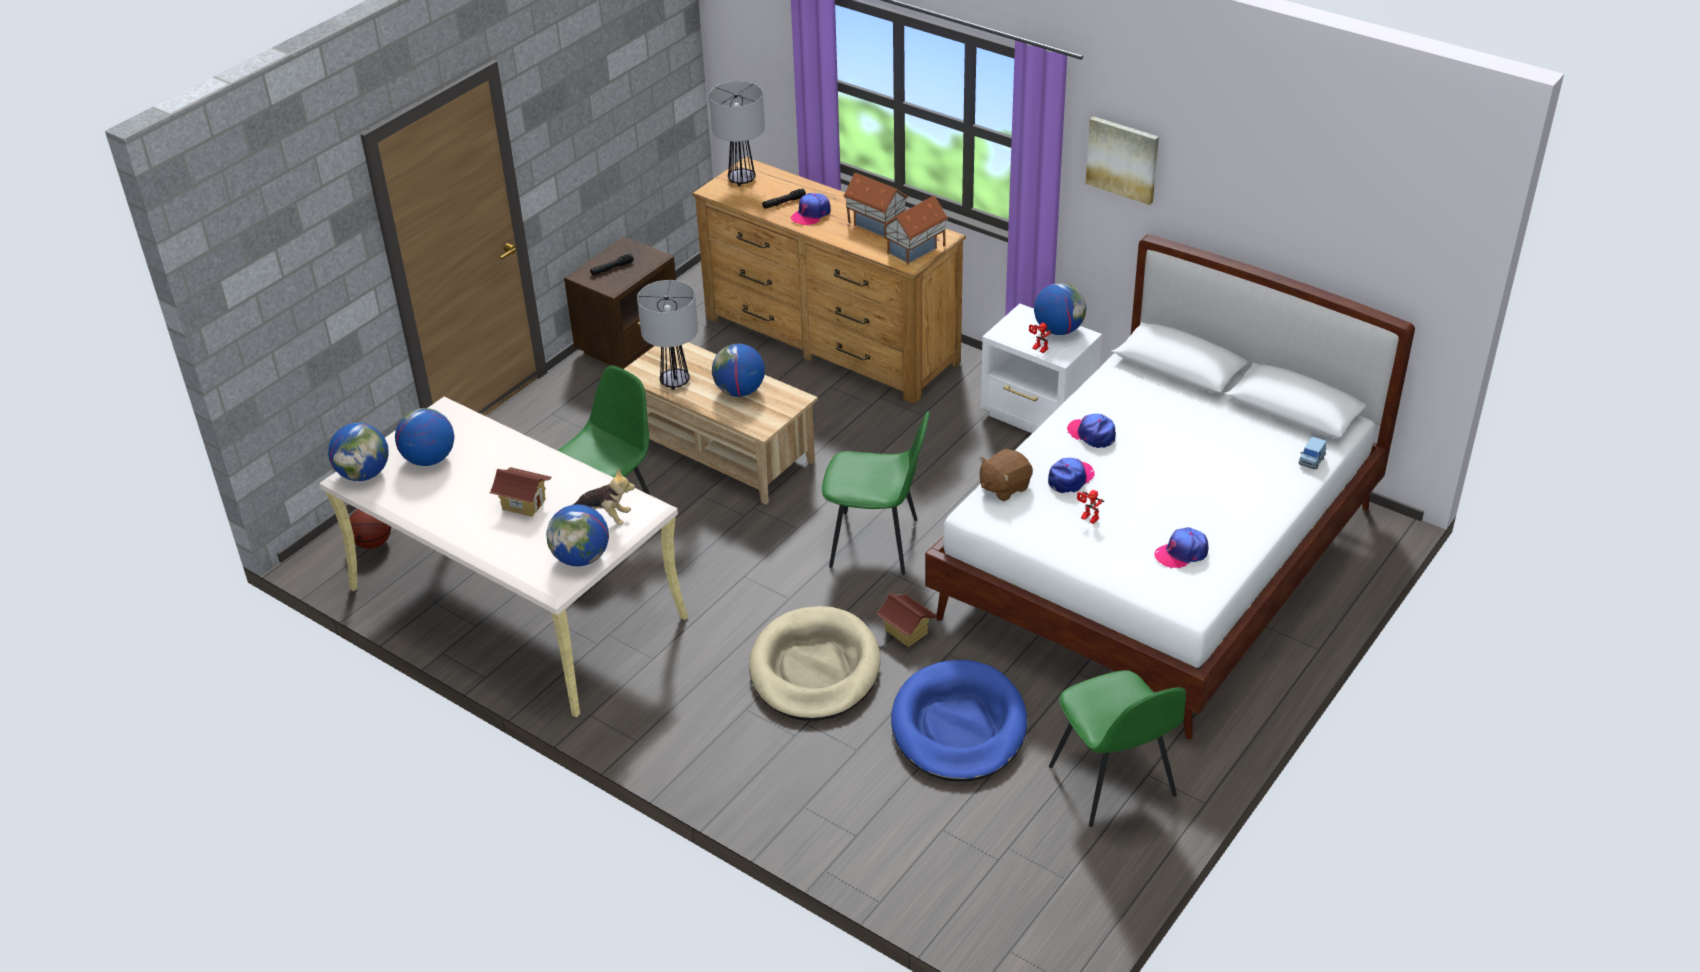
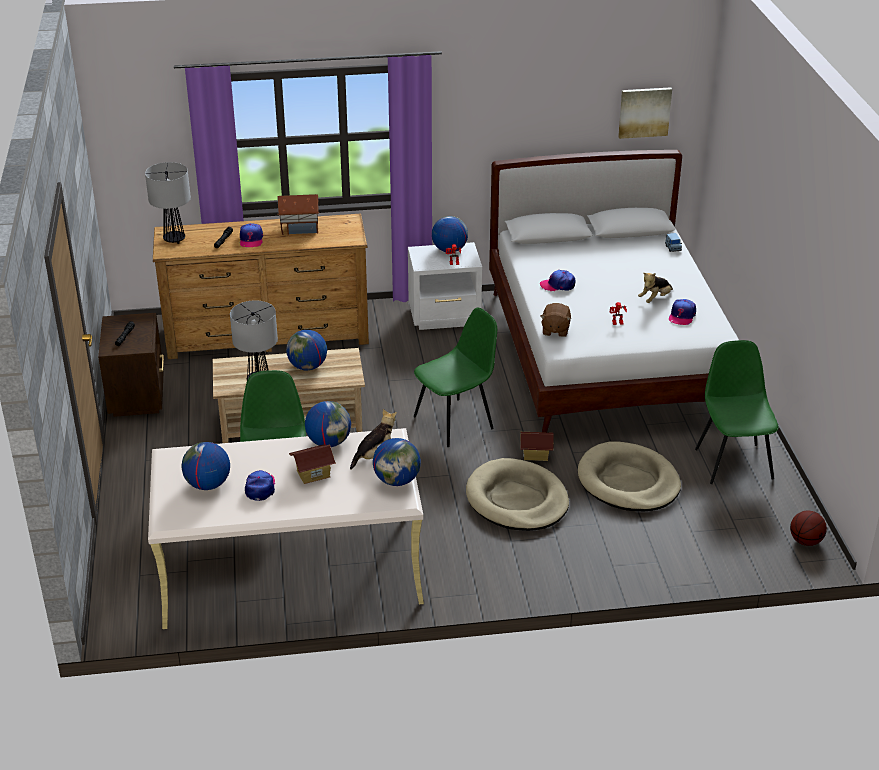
camera: 45 degrees left, 5 degrees down
(364, 474) = (176, 516): globe -> globe (329, 442)
(373, 543) = (136, 595): basketball -> basketball (805, 541)
(916, 250) = (346, 231): toy house -> none
(958, 726) = (628, 482): blue dog bed -> beige dog bed
(1070, 478) = (581, 309): cap -> cap (260, 487)
(1113, 783) = (733, 462): green chair -> green chair turned 120 degrees counterclockwise
(1123, 159) = (468, 116): picture -> picture (644, 112)
(1183, 513) = (655, 299): none -> plush toy

